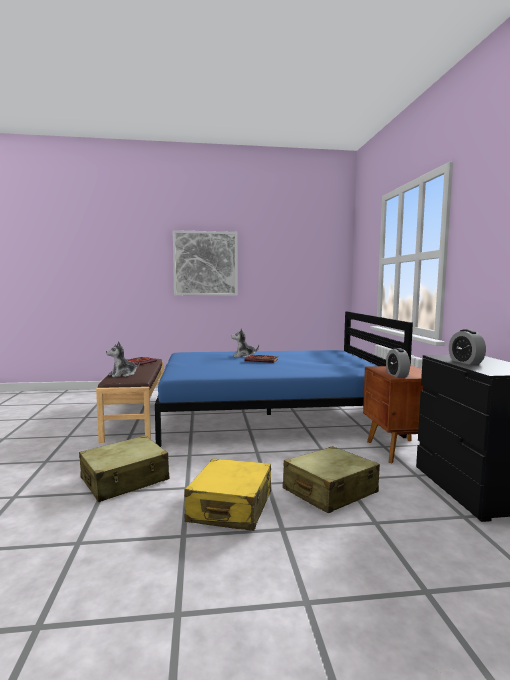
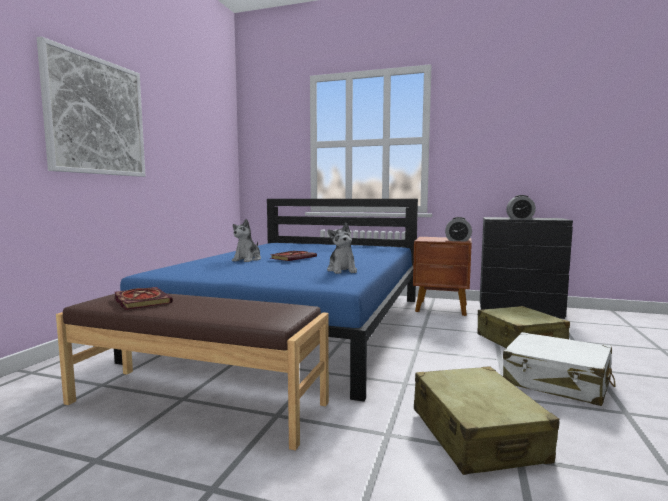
camera: 65 degrees left, 0 degrees up
(123, 375) = (237, 313): plush toy -> plush toy (342, 270)
(230, 507) = (556, 382): yellow suitcase -> white suitcase

